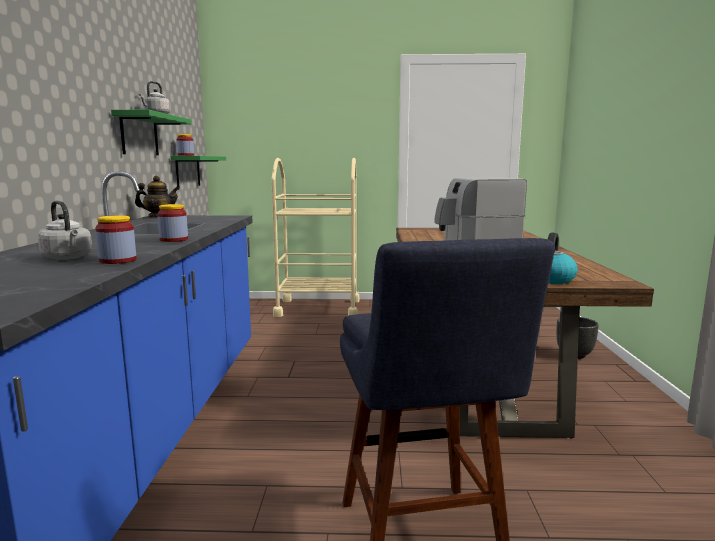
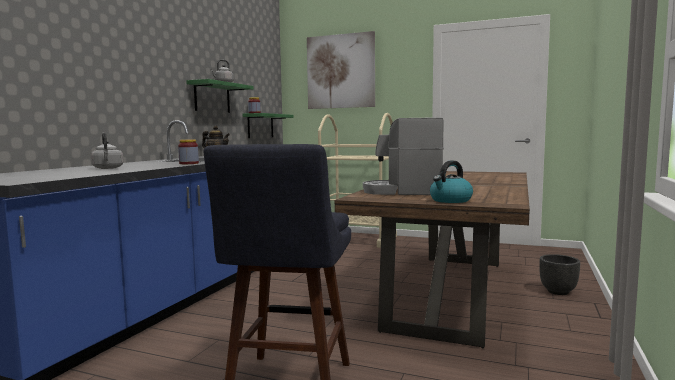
camera: 20 degrees right, 5 degrees down
(118, 260) = (129, 169): jar -> none
(285, 103) = (340, 71): none -> picture

